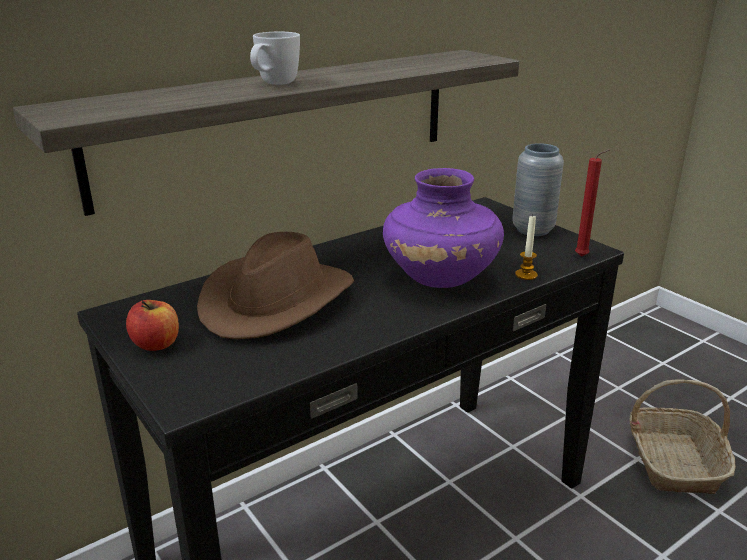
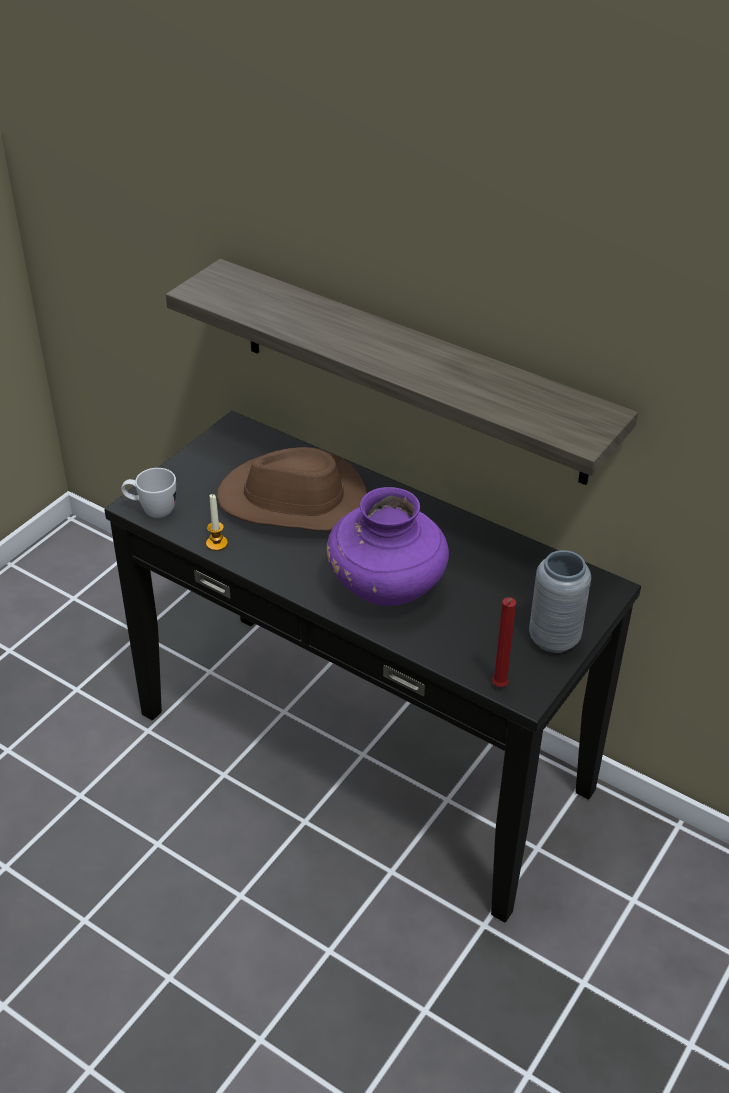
camera: 70 degrees right, 15 degrees up
(156, 344) = (202, 464): apple -> none
(274, 84) = (354, 340): white mug -> white mug (151, 510)
(526, 275) = (426, 646): candle -> candle (217, 543)
(673, 461) = (599, 1024): basket -> none

